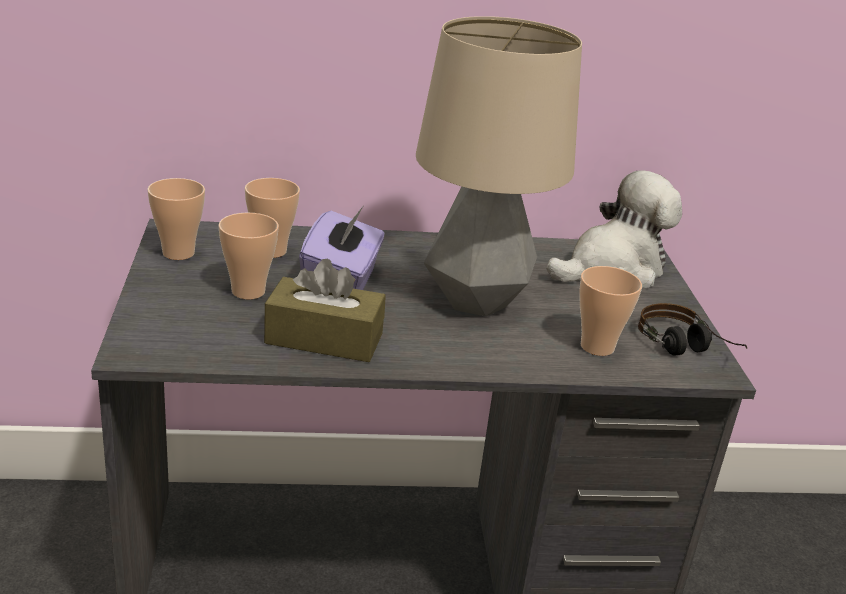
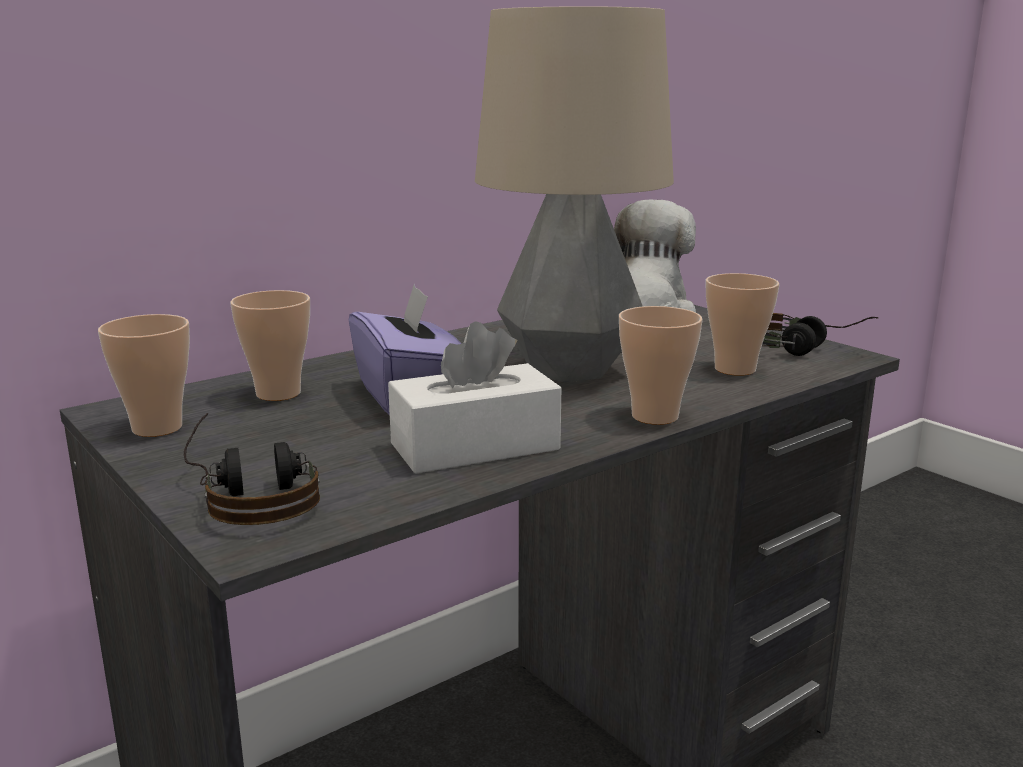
camera: 30 degrees left, 10 degrees down
(169, 320) = (252, 493): none -> headphones
(248, 291) = (311, 435): cup -> cup (655, 416)
(324, 338) = (475, 446): brown tissue box -> white tissue box

